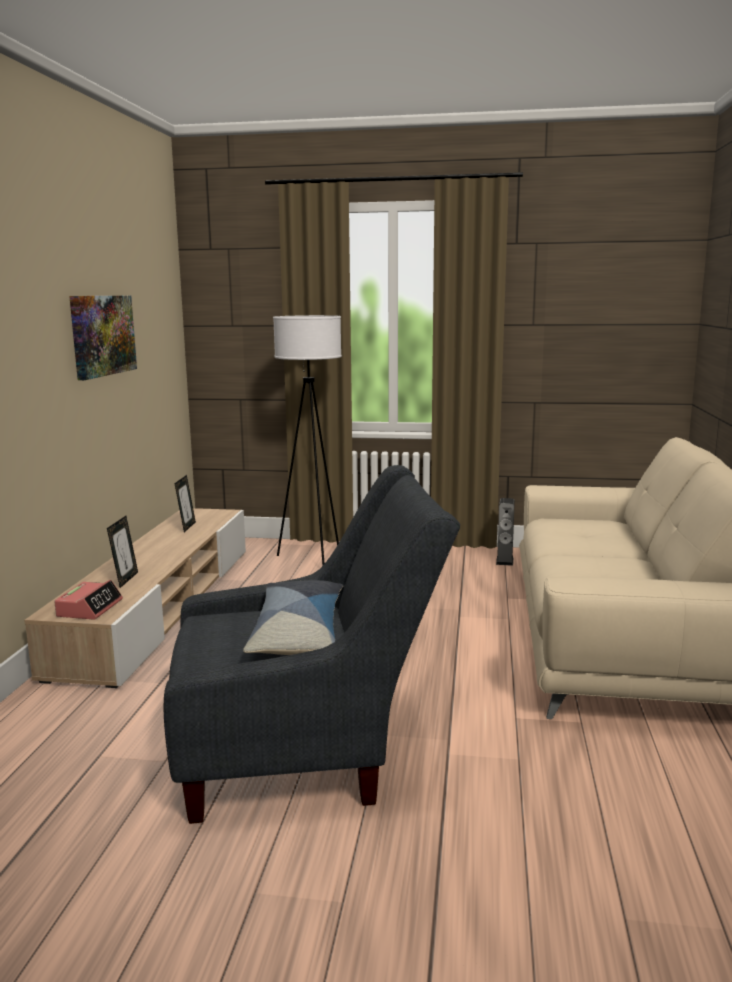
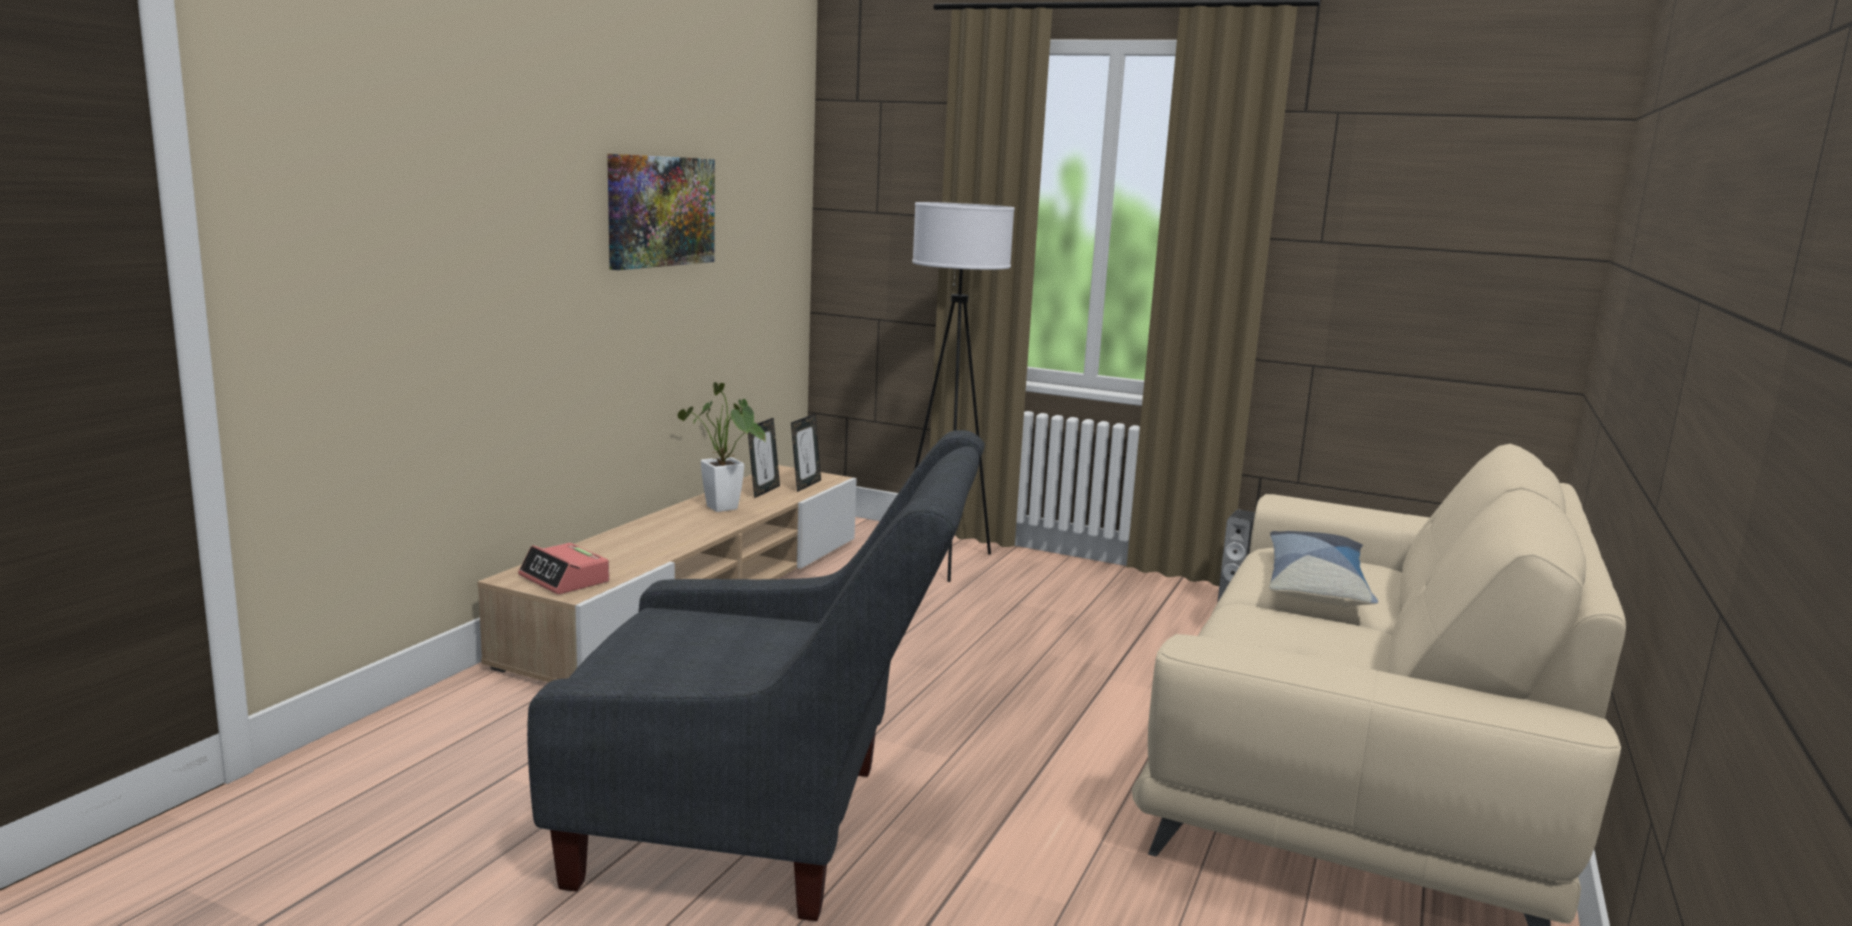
camera: 15 degrees right, 0 degrees up
(90, 608) = (564, 579): alarm clock -> alarm clock turned 105 degrees clockwise
(125, 580) = (634, 549): picture frame -> picture frame (805, 485)
(169, 543) = (725, 510): none -> potted plant
(299, 633) = (766, 653): pillow -> pillow (1316, 586)

